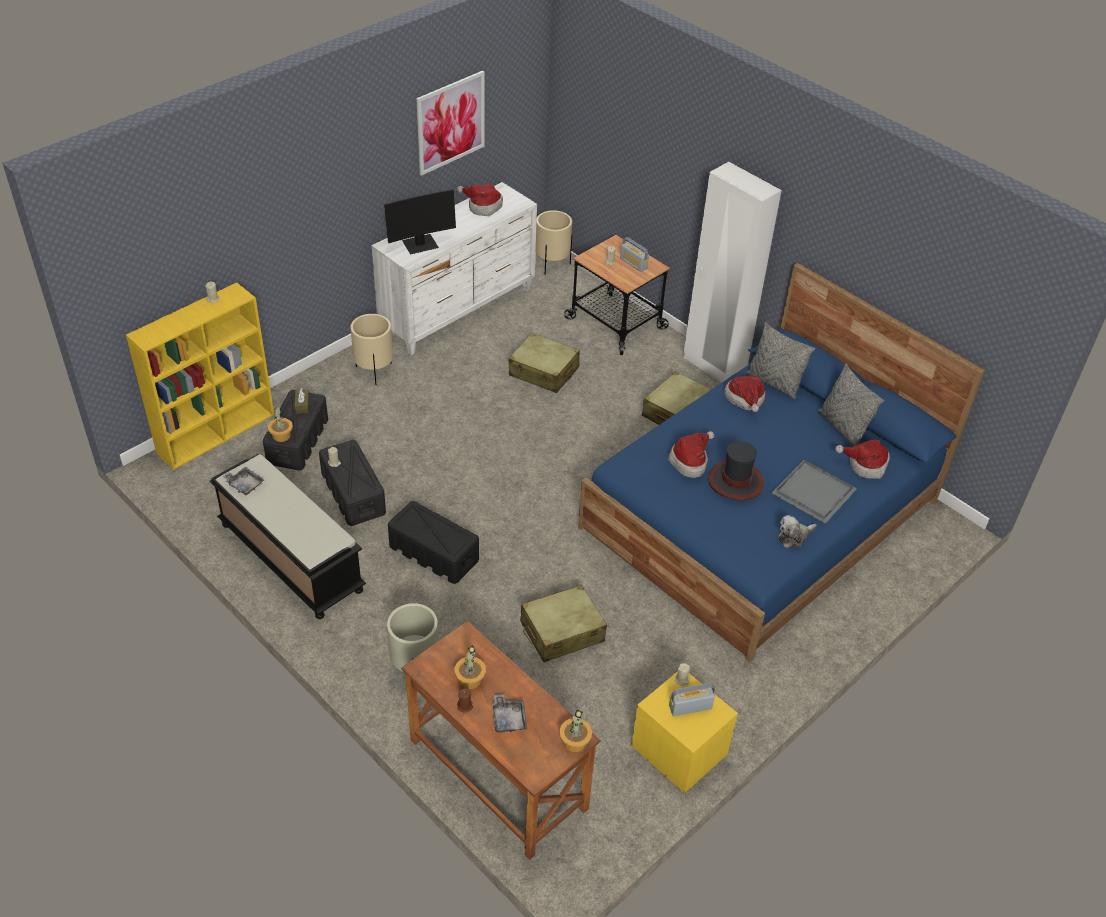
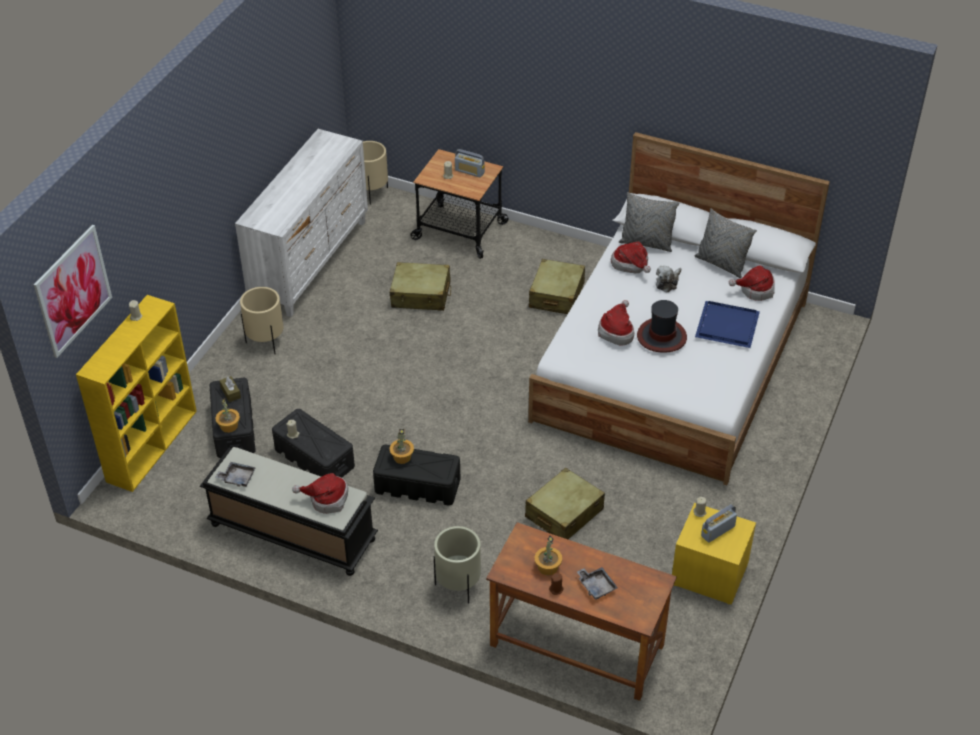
camera: 20 degrees left, 0 degrees up
(420, 245) = (280, 210): monitor -> none
(450, 122) = (276, 87): picture -> picture (73, 290)
(482, 206) = (315, 157): hat -> hat (326, 499)
(575, 741) = (658, 584): potted plant -> potted plant (402, 457)
(713, 368) = (566, 246): white wardrobe -> none
(761, 514) = (673, 360): blue bed -> white bed
(794, 537) = (731, 367): plush toy -> plush toy (668, 283)
(813, 491) = (726, 325): grey tray -> blue tray

